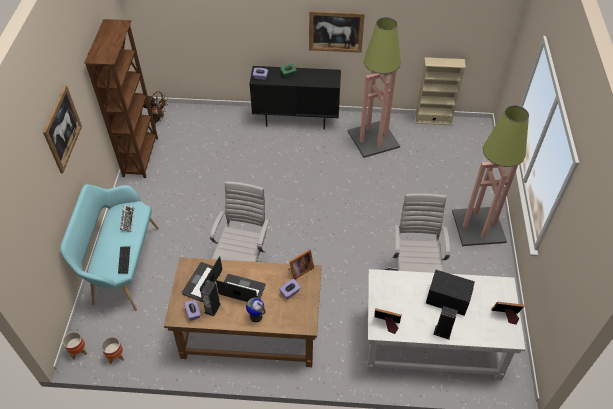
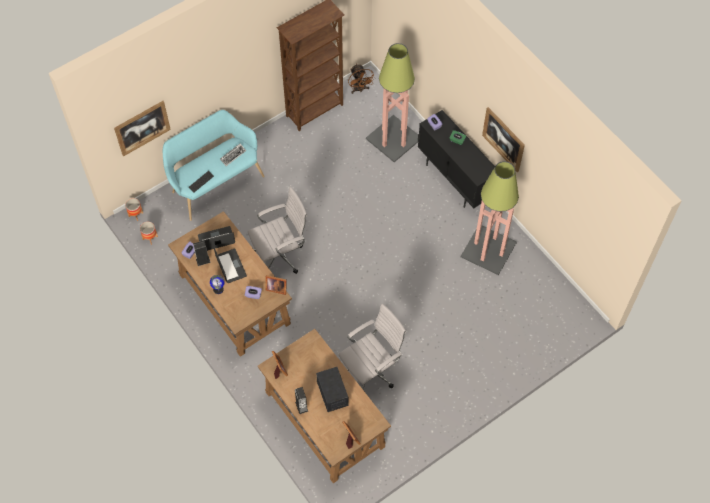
camera: 50 degrees right, 10 degrees up
(62, 129) = (219, 67): picture -> picture (142, 128)
(432, 343) = (324, 419): white desk -> brown desk
(433, 120) = (557, 278): beige bookcase -> none
(479, 226) = (466, 385): floor lamp -> floor lamp (394, 138)

